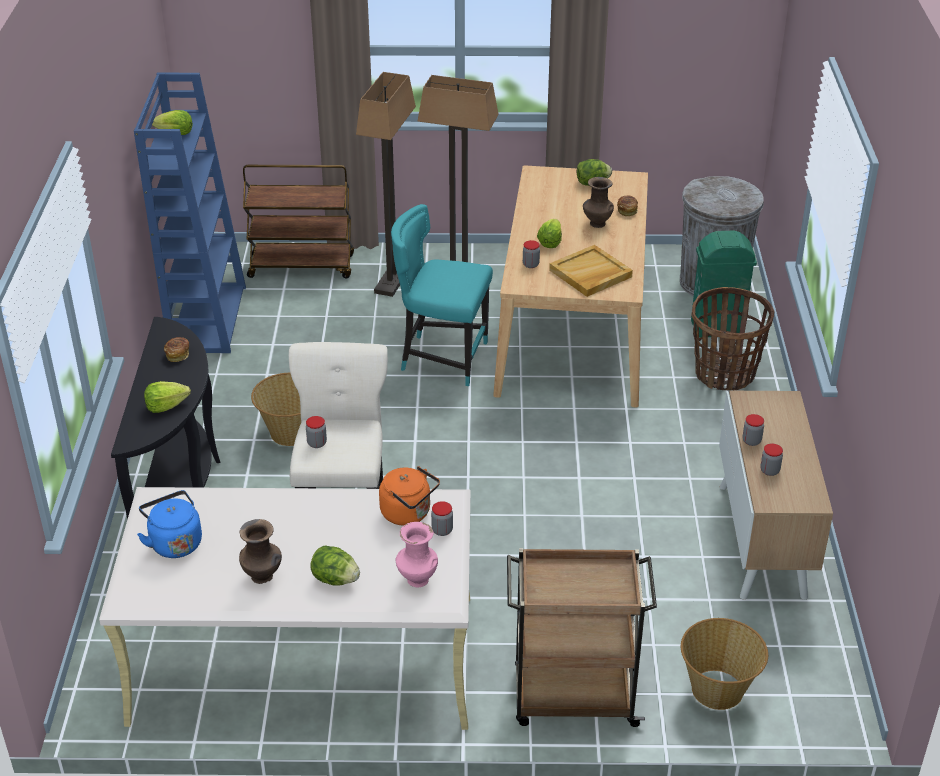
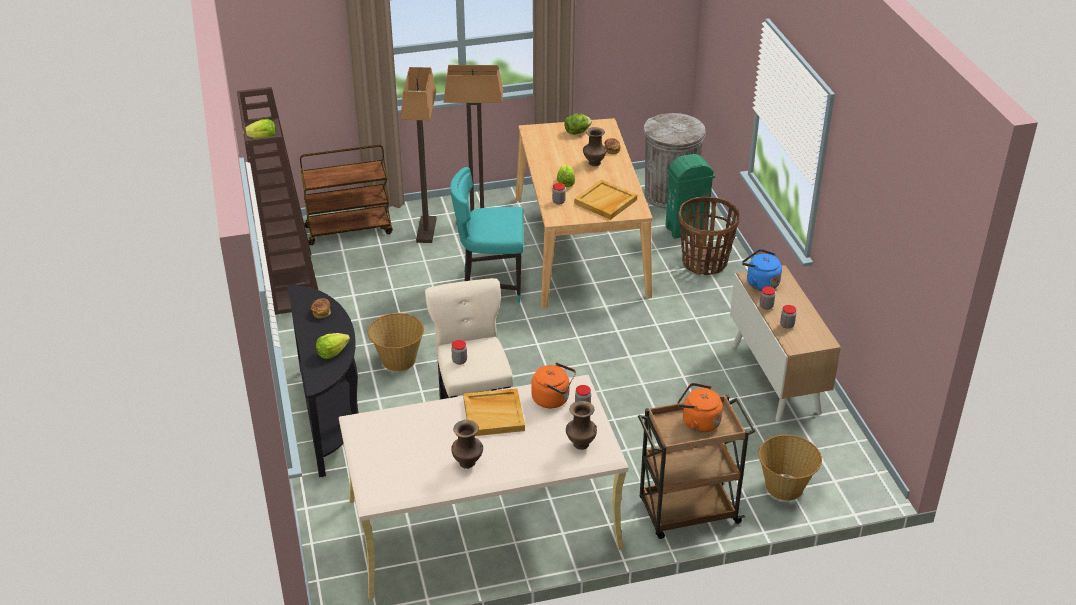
camera: 15 degrees left, 0 degrees up
(174, 542) = (389, 451): blue kettle -> blue kettle (760, 283)
(207, 318) = (291, 283): blue bookcase -> brown bookcase
(325, 519) = (494, 414): none -> beige tray
(335, 579) = (521, 455): lettuce -> none
(416, 580) = (580, 444): pink vase -> brown vase
(585, 579) = (698, 422): none -> orange kettle

